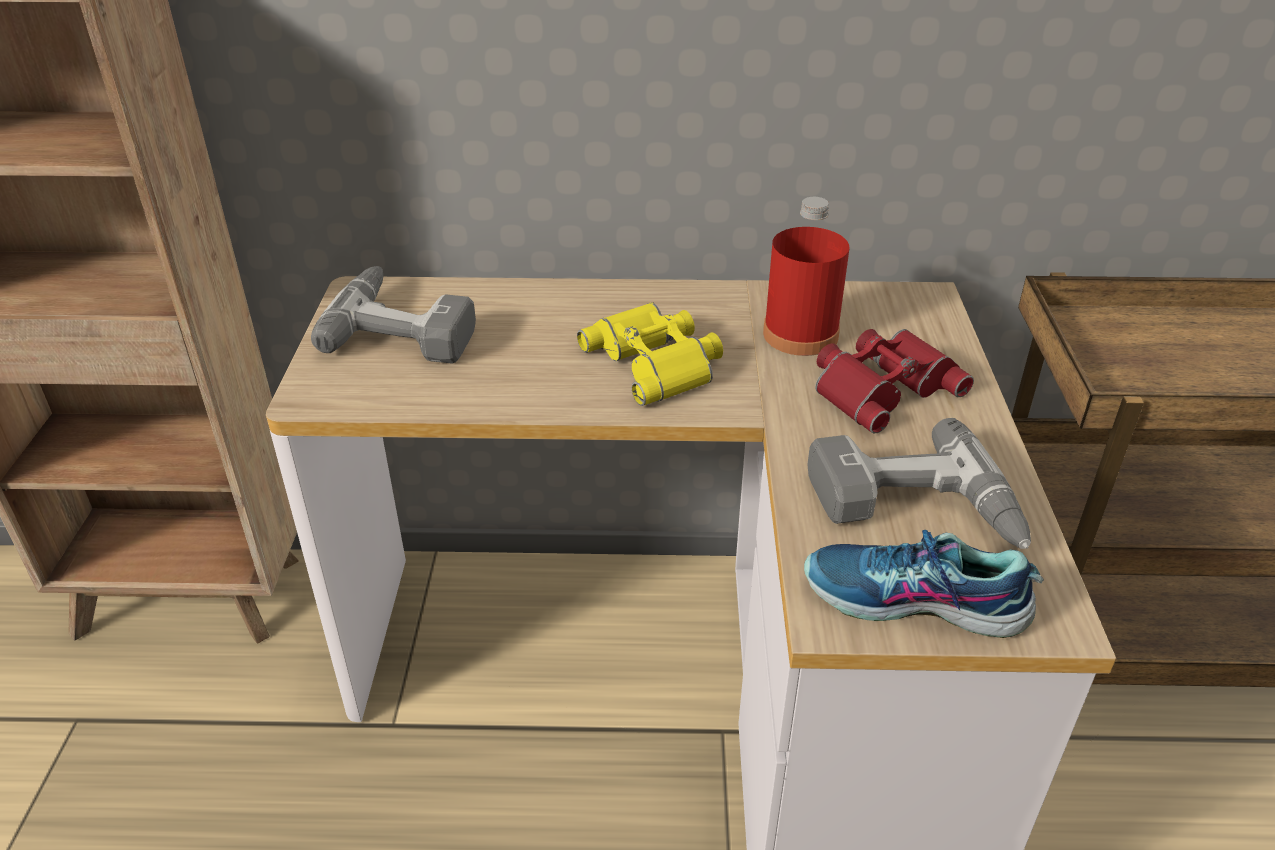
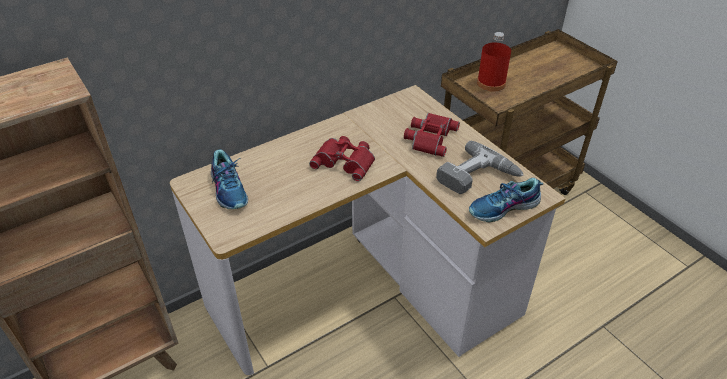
camera: 35 degrees left, 5 degrees up
(406, 326) = (230, 189): power drill -> shoe
(657, 361) = (345, 161): yellow binoculars -> red binoculars
(800, 334) = (384, 128): red bottle -> red bottle (491, 83)

